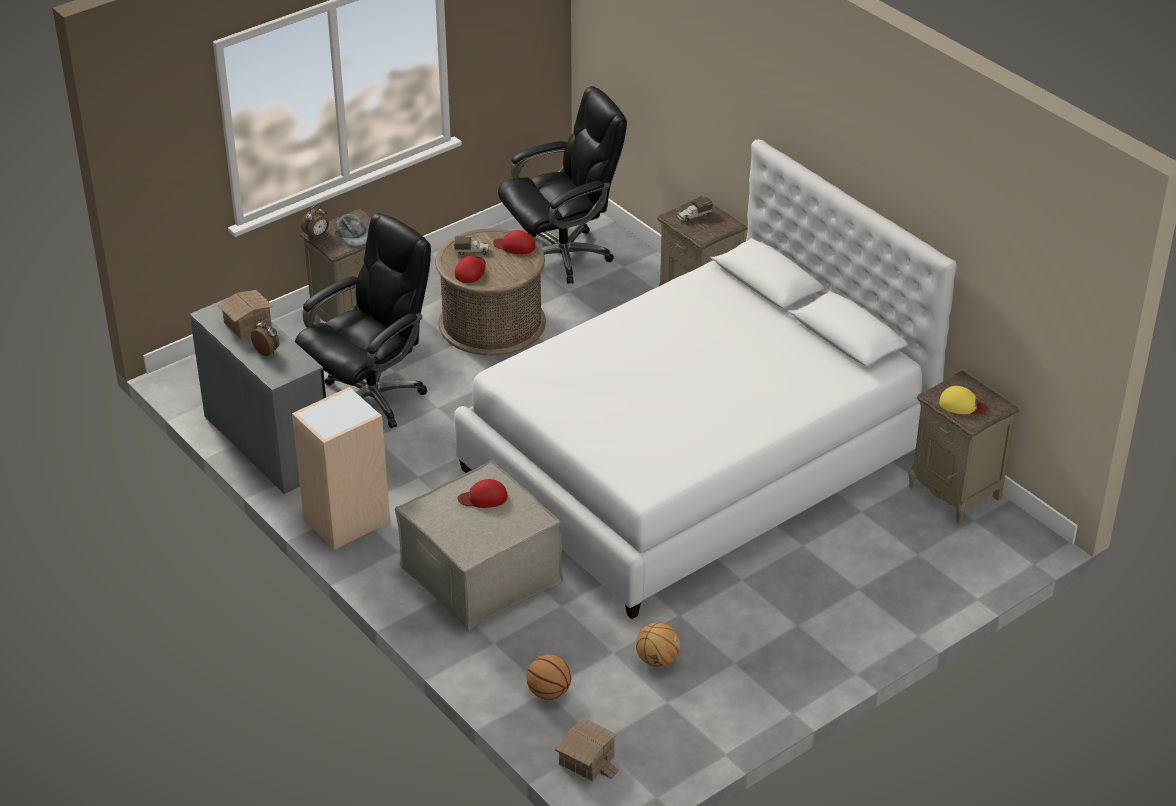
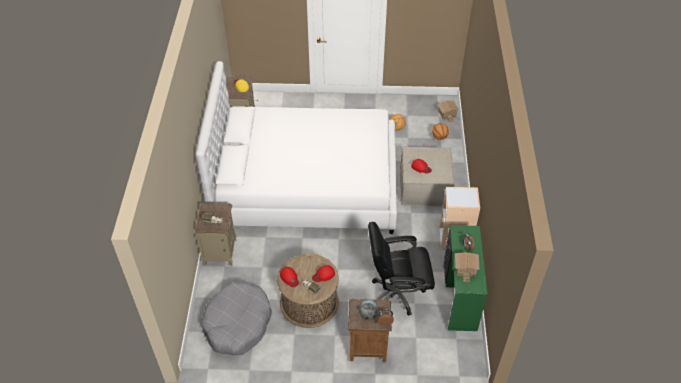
camera: 140 degrees left, 10 degrees up
(268, 442) = (458, 297): grey desk -> green desk
(561, 257) = (237, 324): black office chair -> grey dog bed

